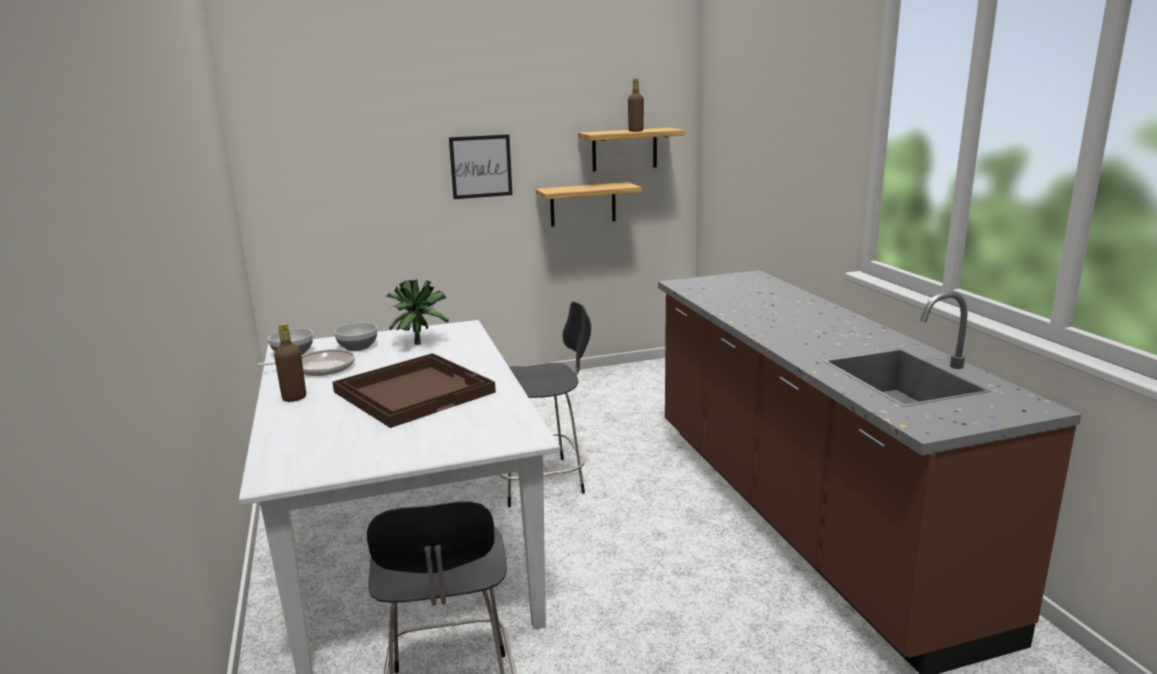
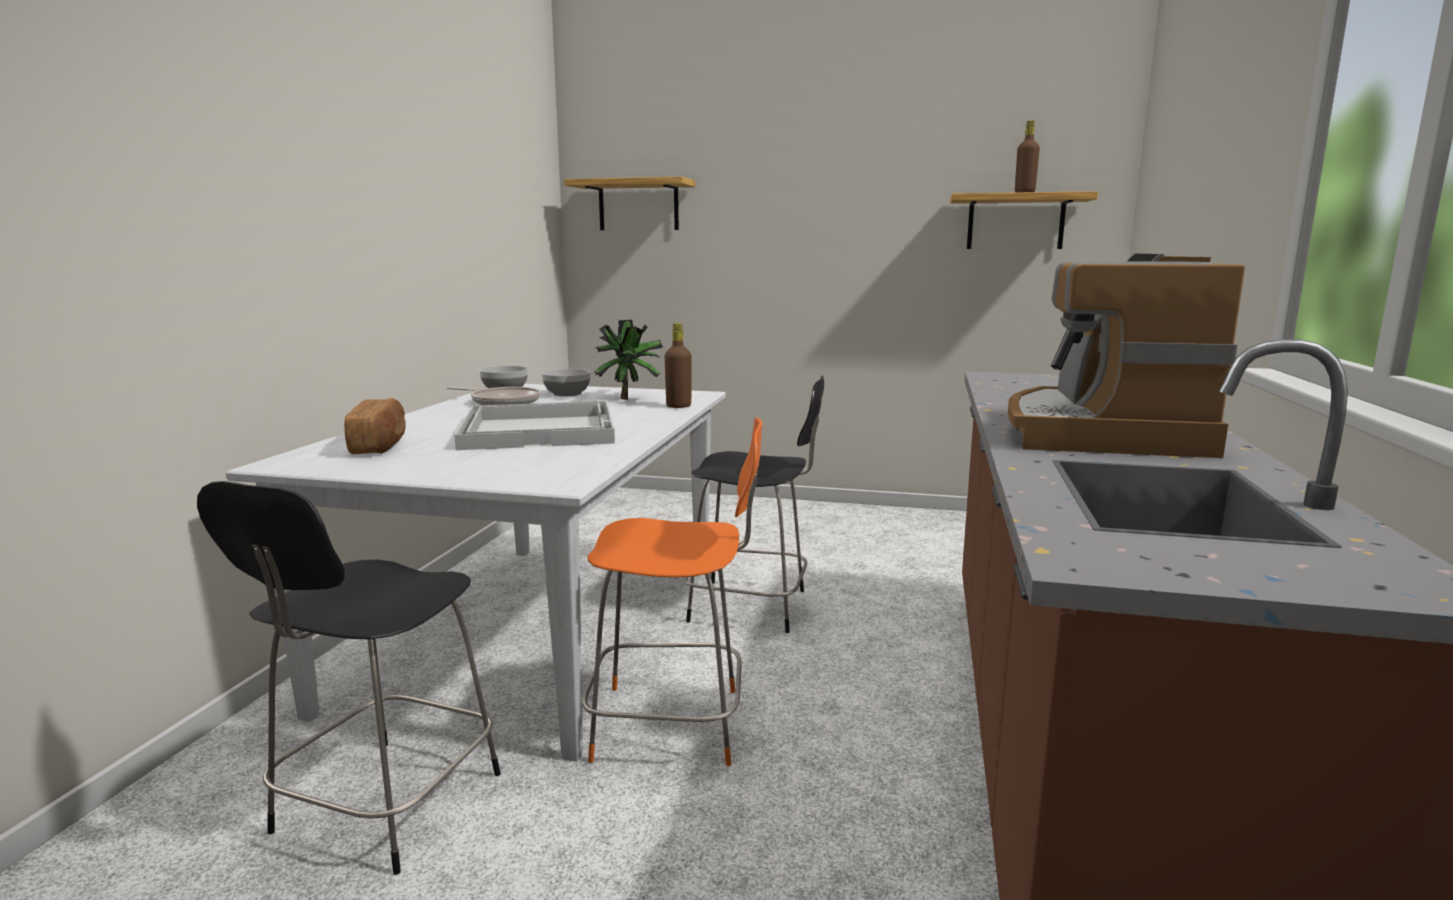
camera: 30 degrees right, 5 degrees down
(294, 398) = (433, 417): brown bottle -> brown bottle (678, 406)
(316, 438) = (380, 445): none -> bread
(414, 391) = (540, 429): brown tray -> white tray
(481, 166) = (820, 233): picture -> none
(579, 580) = (674, 724): none -> orange chair
(583, 204) = (949, 291): shelf -> shelf (638, 205)
(812, 331) = (1101, 433): none -> coffee machine

